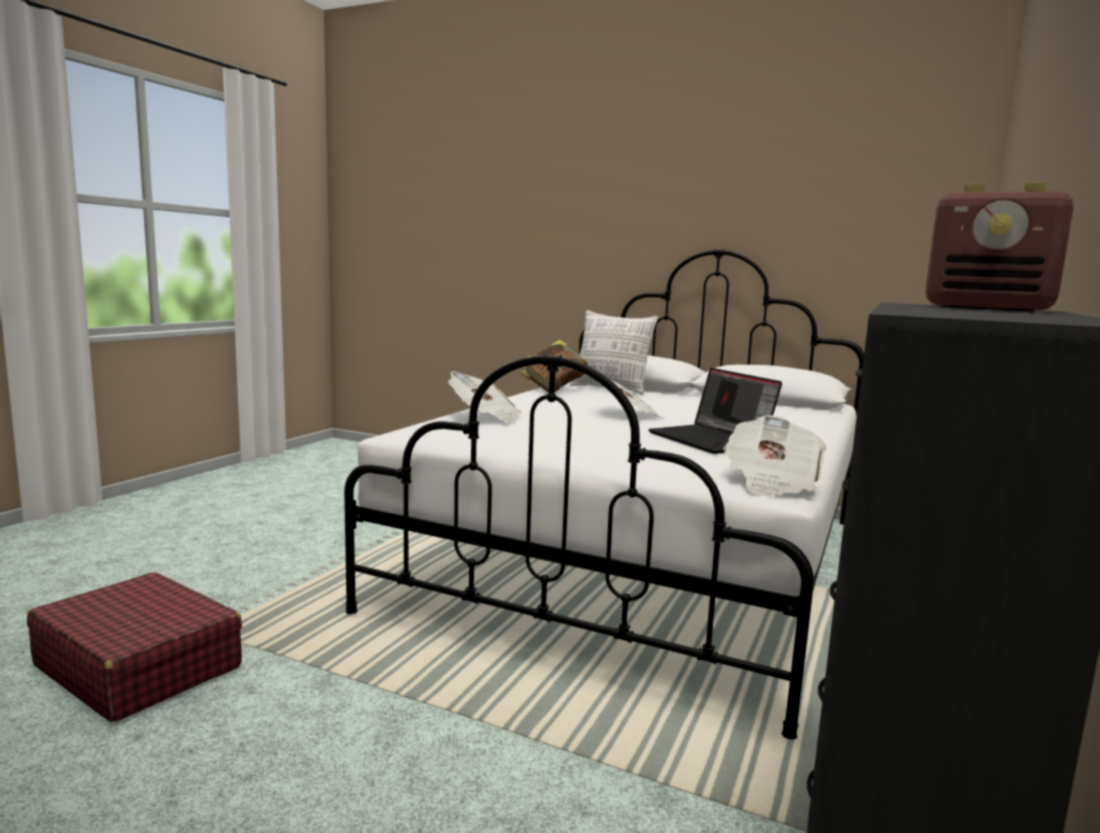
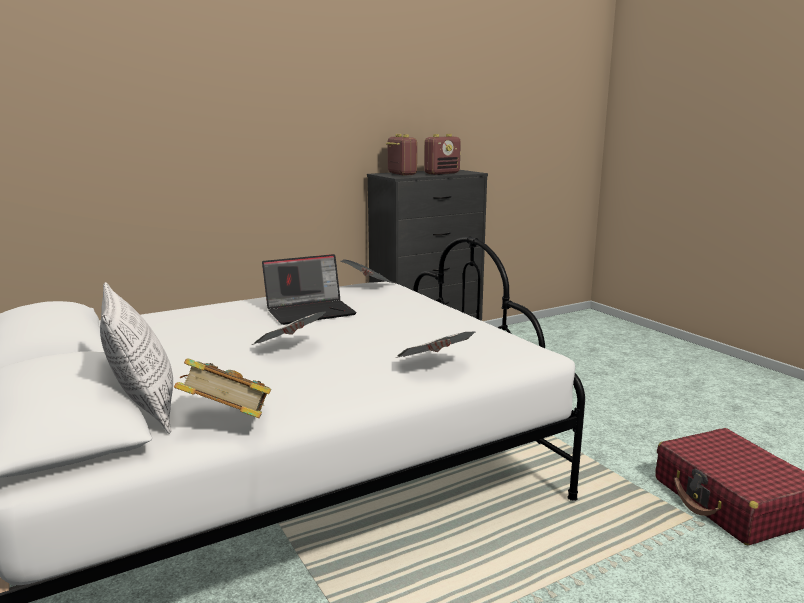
camera: 145 degrees left, 5 degrees up
(712, 440) = (311, 311): laptop -> laptop turned 60 degrees clockwise
(937, 309) = (442, 173): none -> radio

